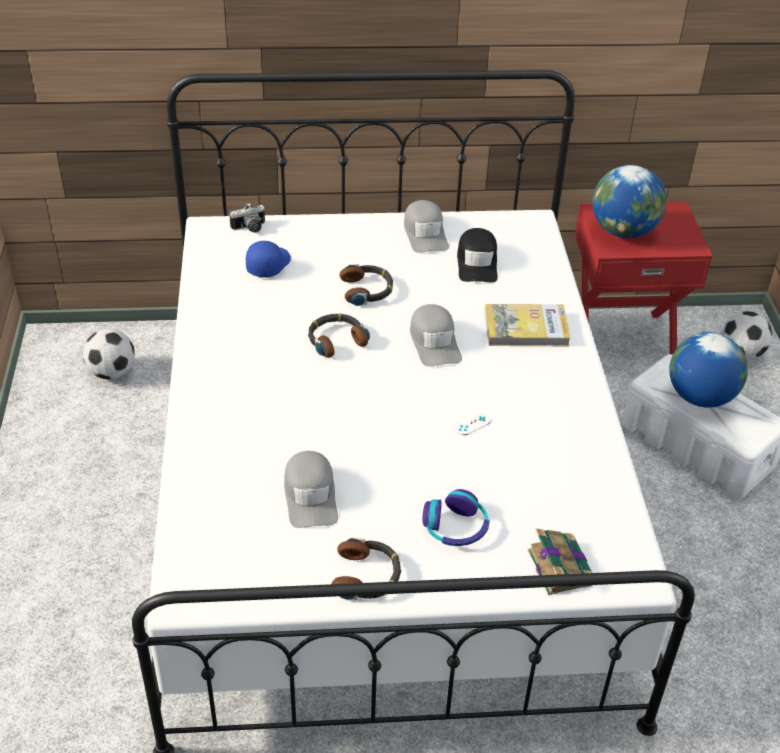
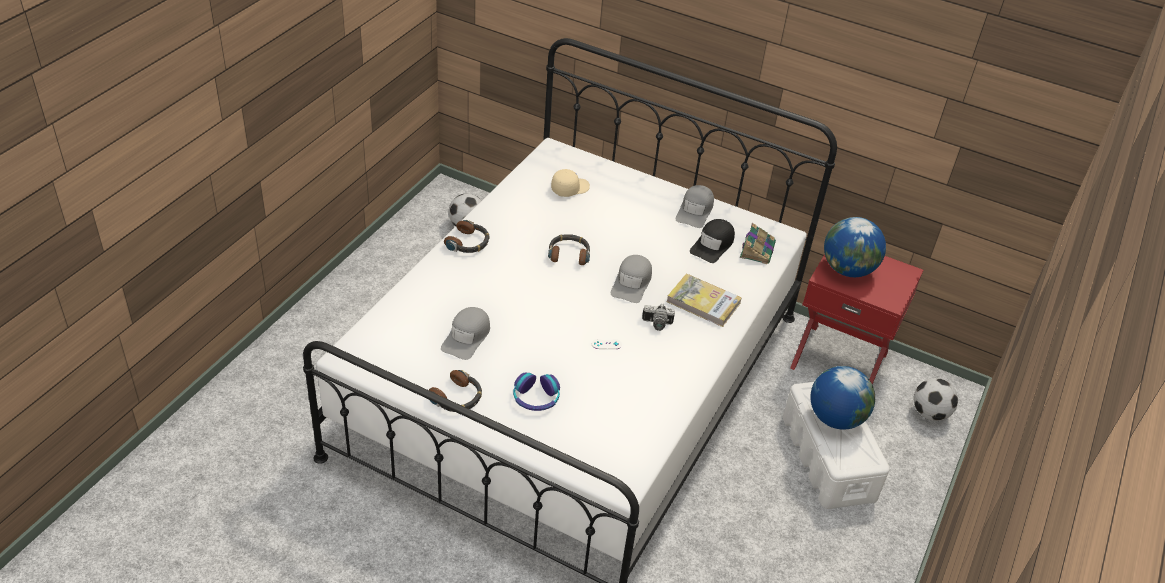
camera: 30 degrees right, 0 degrees up
(250, 228) = (579, 160): camera -> camera (656, 324)
(268, 264) = (569, 188): blue cap -> beige cap
(367, 290) = (619, 231): headphones -> headphones (468, 243)
(559, 566) = (578, 452): book -> book (757, 250)

